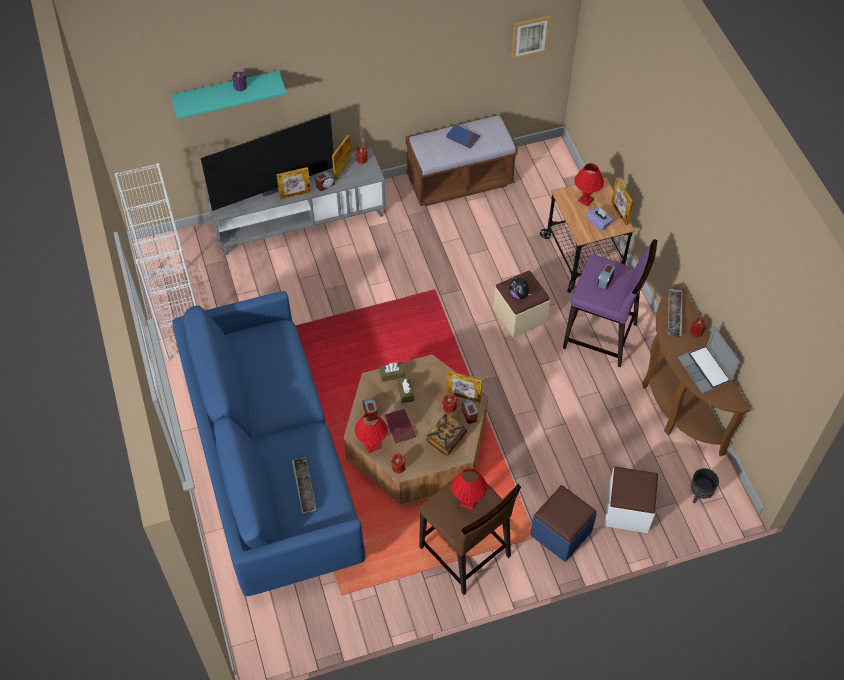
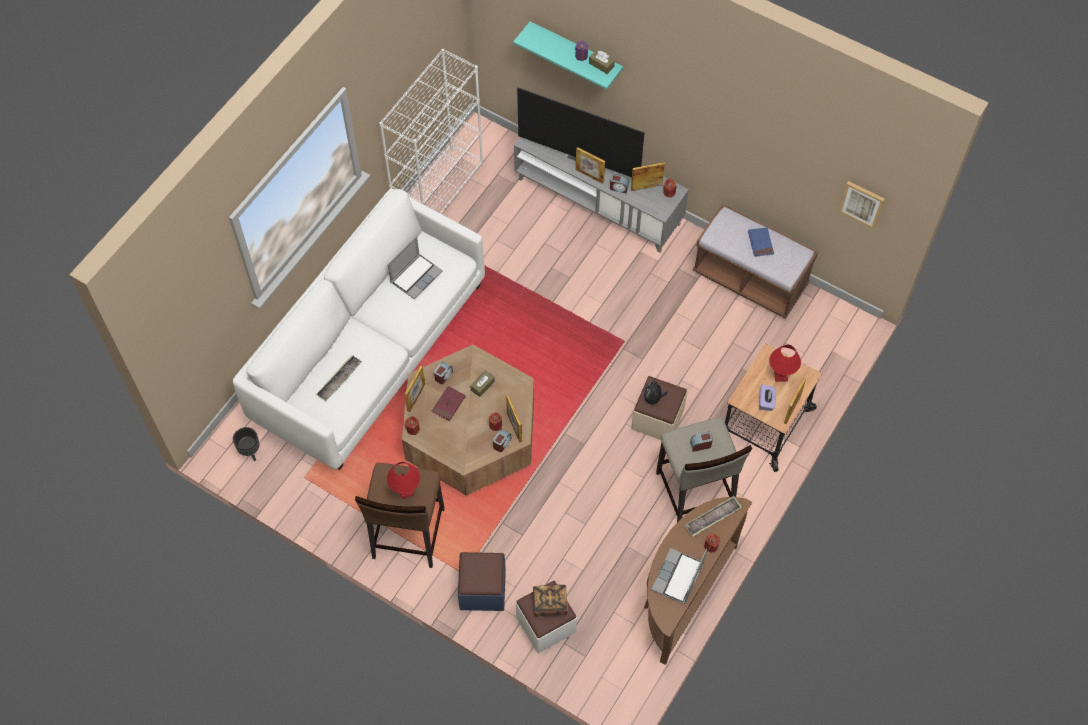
camera: 50 degrees right, 5 degrees up
(263, 365) = (416, 276): none -> laptop
(271, 463) = (369, 350): blue sofa -> white sofa
(371, 445) = (416, 397): red table lamp -> picture frame
(392, 374) = (490, 365): brown tissue box -> brown tissue box (601, 65)
(446, 439) = (466, 443): book -> book (550, 603)
(600, 336) = (694, 492): purple stool -> beige stool
(699, 495) = (607, 670): black planter -> black planter (250, 452)

